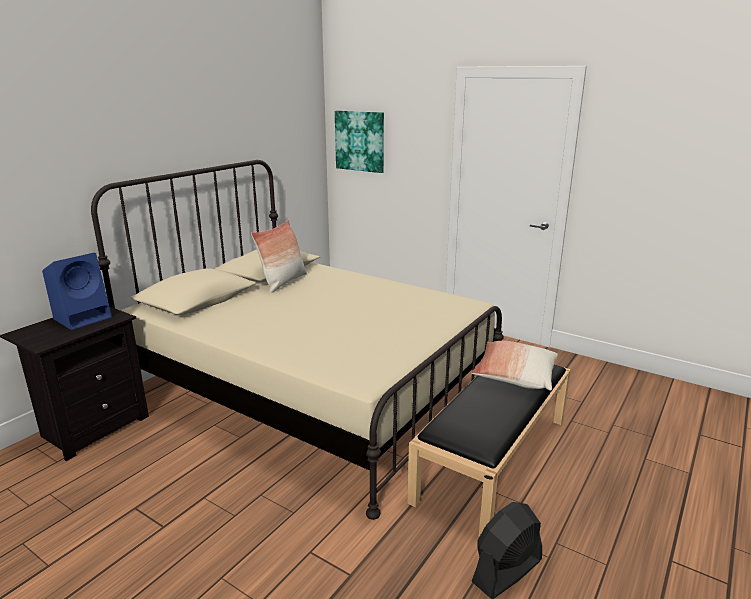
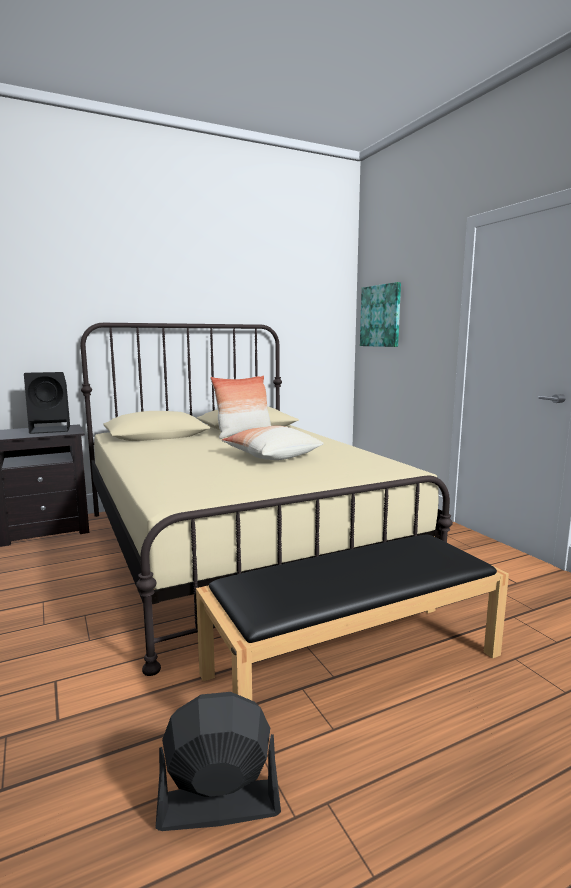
camera: 30 degrees right, 10 degrees down
(84, 317) = (51, 429): blue speaker -> black speaker
(514, 376) = (403, 558): pillow -> pillow (271, 456)

